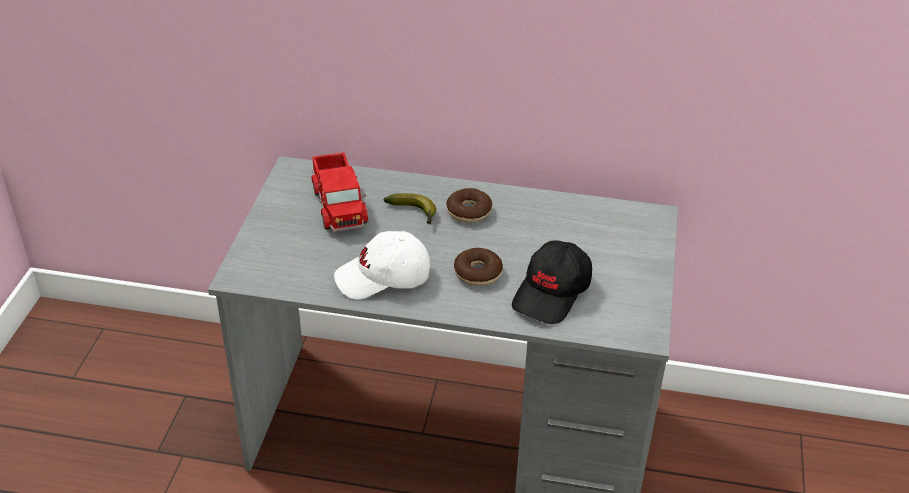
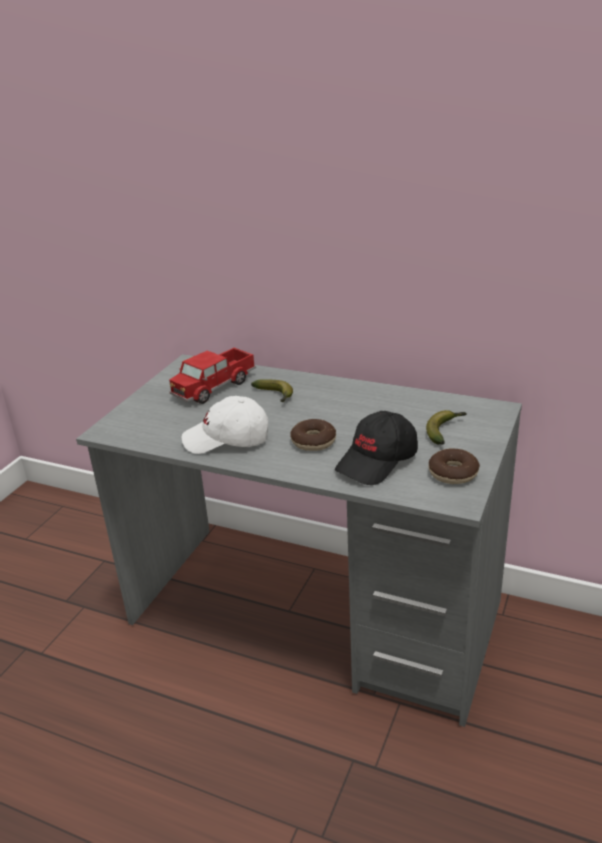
camera: 15 degrees right, 10 degrees down
(339, 204) = (214, 387): toy truck -> toy truck turned 45 degrees clockwise
(469, 211) = (323, 397): donut -> donut (453, 473)
(610, 249) = (445, 431): none -> banana

